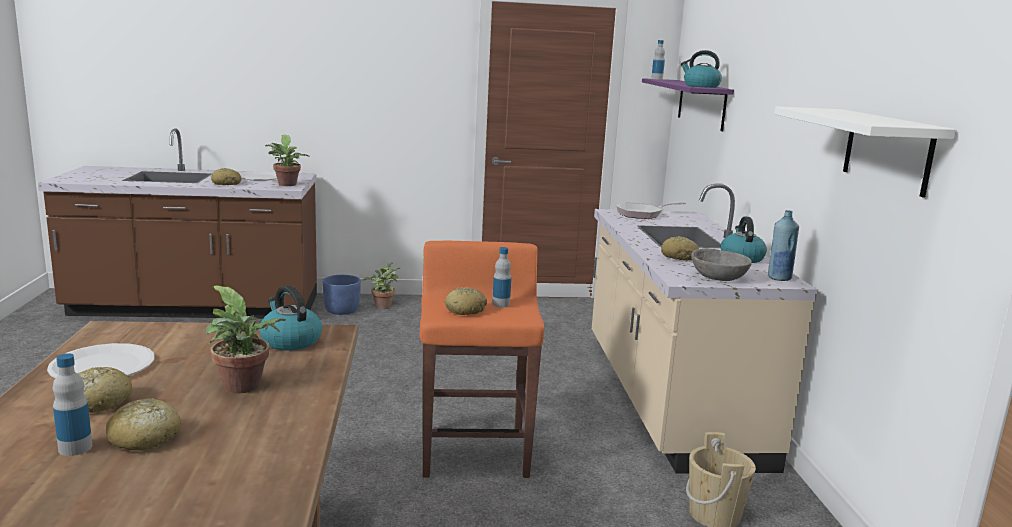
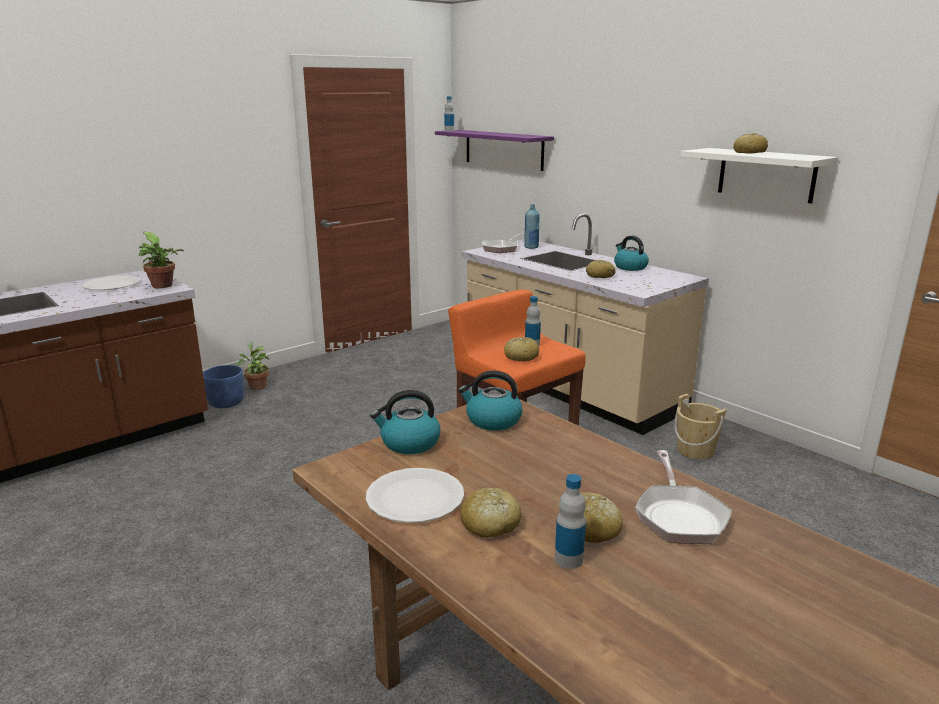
camera: 35 degrees left, 5 degrees up
(226, 184) = (96, 299): bread -> bread (749, 152)
(229, 464) = (679, 516): none -> frying pan
(245, 387) = (554, 465): potted plant -> none
(700, 86) = (524, 136): kettle -> kettle (409, 443)
(718, 277) = (651, 284): grey bowl -> none
(779, 278) = (677, 276): blue bottle -> blue bottle (531, 247)

